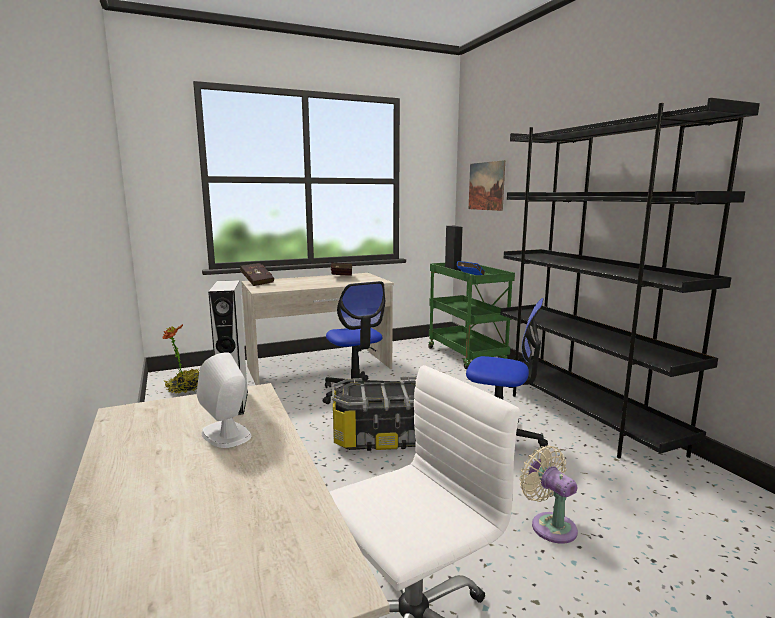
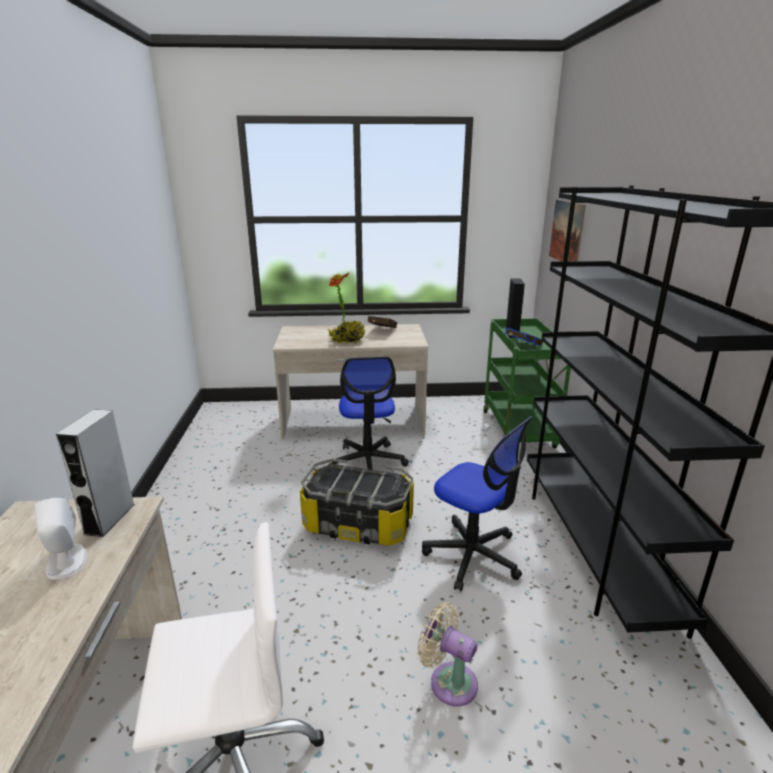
camera: 20 degrees right, 10 degrees up
(185, 389) = (222, 428): potted plant -> potted plant (347, 340)
(257, 282) = (293, 331): red book -> none
(550, 525) = (449, 681): beige fan -> beige fan turned 45 degrees counterclockwise

